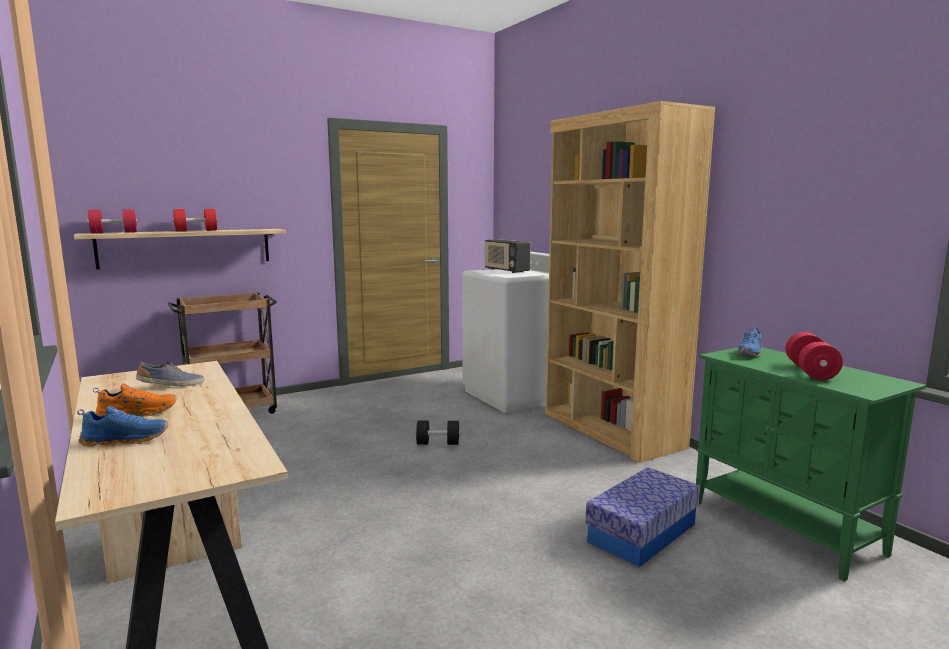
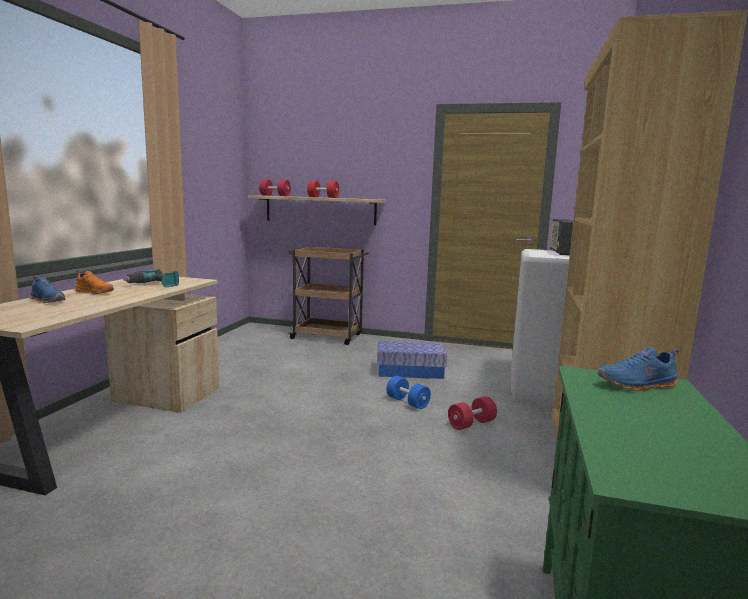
camera: 45 degrees right, 0 degrees up
(171, 386) = (153, 285): shoe -> power drill
(438, 443) = (407, 402): black dumbbell -> blue dumbbell
(642, 532) = (423, 557): storage box -> storage box (410, 371)
(810, 371) = (644, 429): red dumbbell -> red dumbbell (471, 424)

